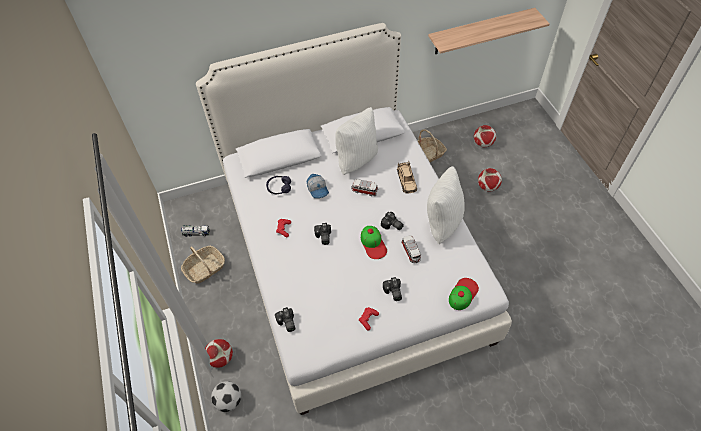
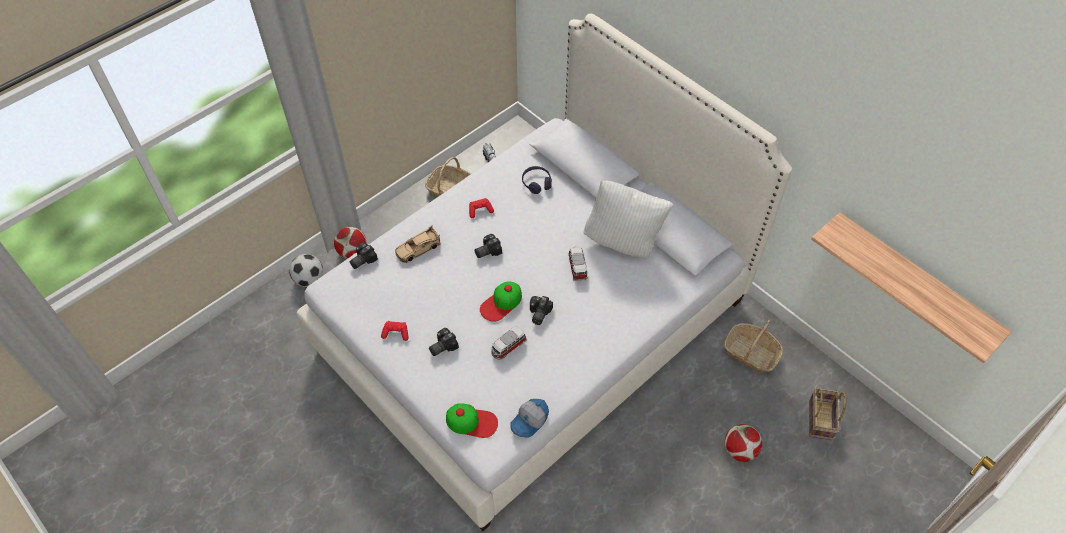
camera: 65 degrees right, 0 degrees up
(318, 189) = (554, 220): cap -> cap (530, 421)
(406, 180) = (619, 306): beige toy car -> beige toy car (418, 248)
(441, 222) = (570, 366): white pillow -> none
(483, 143) = (821, 421): football -> basket

